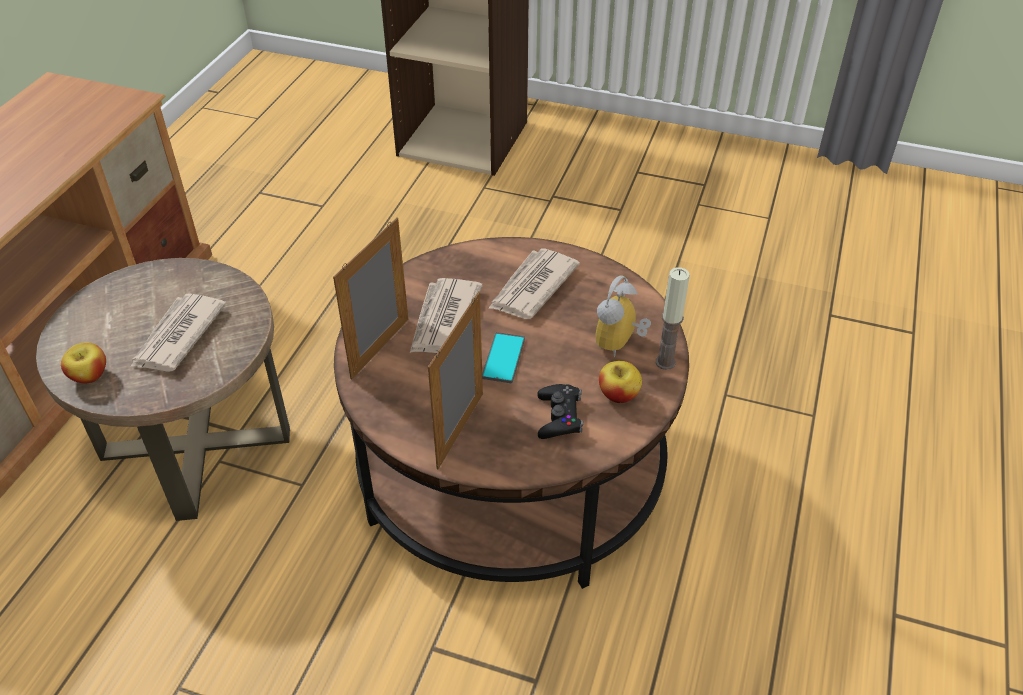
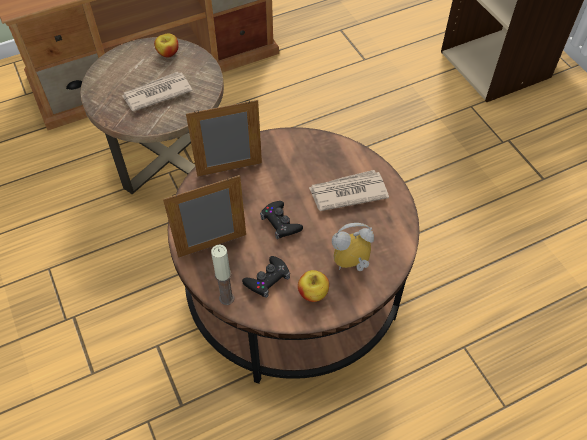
camera: 45 degrees right, 10 degrees up
(89, 375) = (102, 88): apple -> apple (168, 53)
(444, 320) = (278, 177): newspaper -> none
(503, 358) = (280, 223): phone -> black game controller
(665, 362) = (363, 296): candle -> candle (226, 298)

